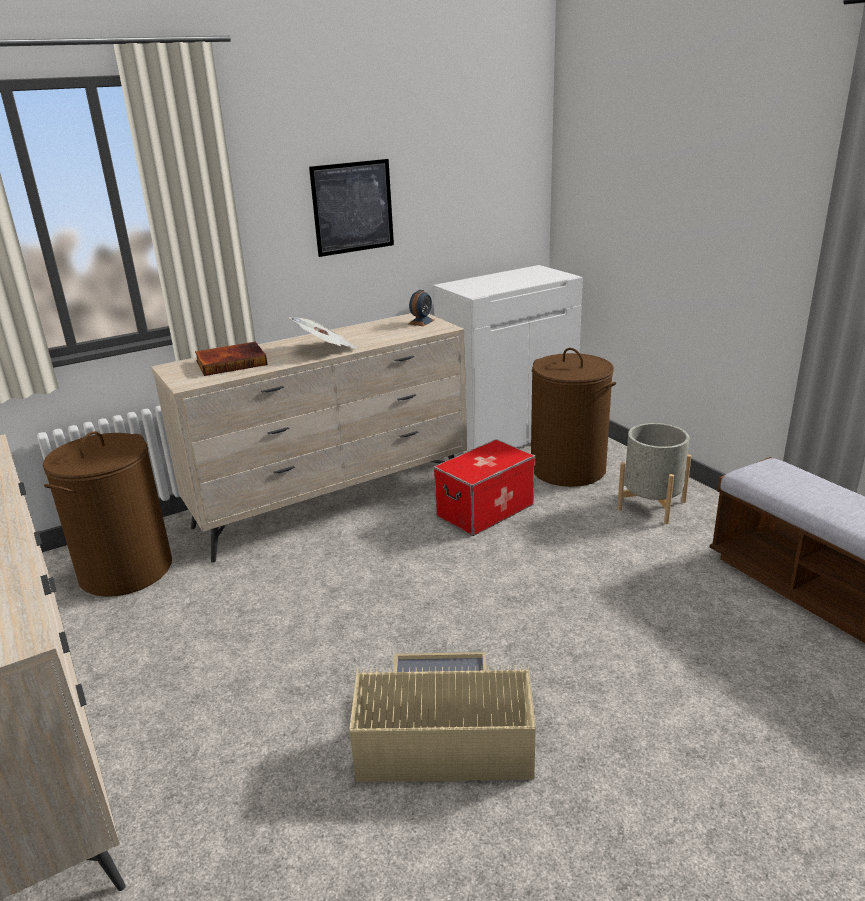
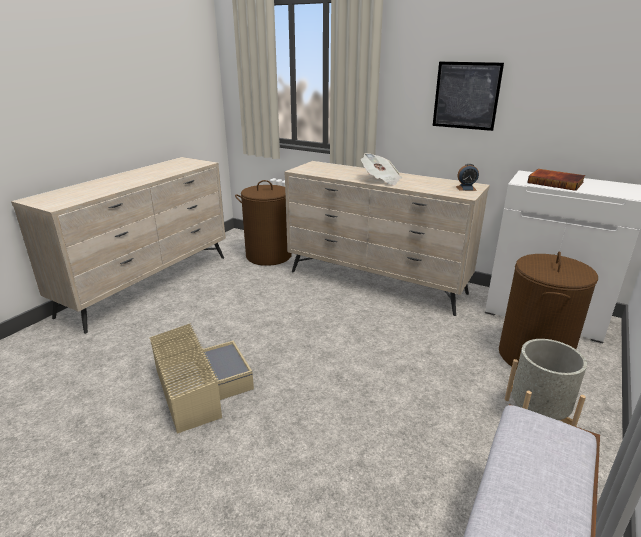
camera: 60 degrees right, 0 degrees up
(231, 362) = (335, 170): book -> book (556, 182)
(485, 510) = (429, 335): storage box -> none

